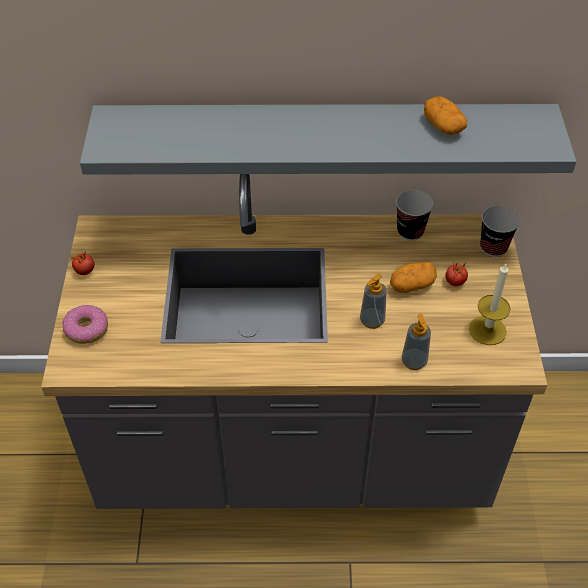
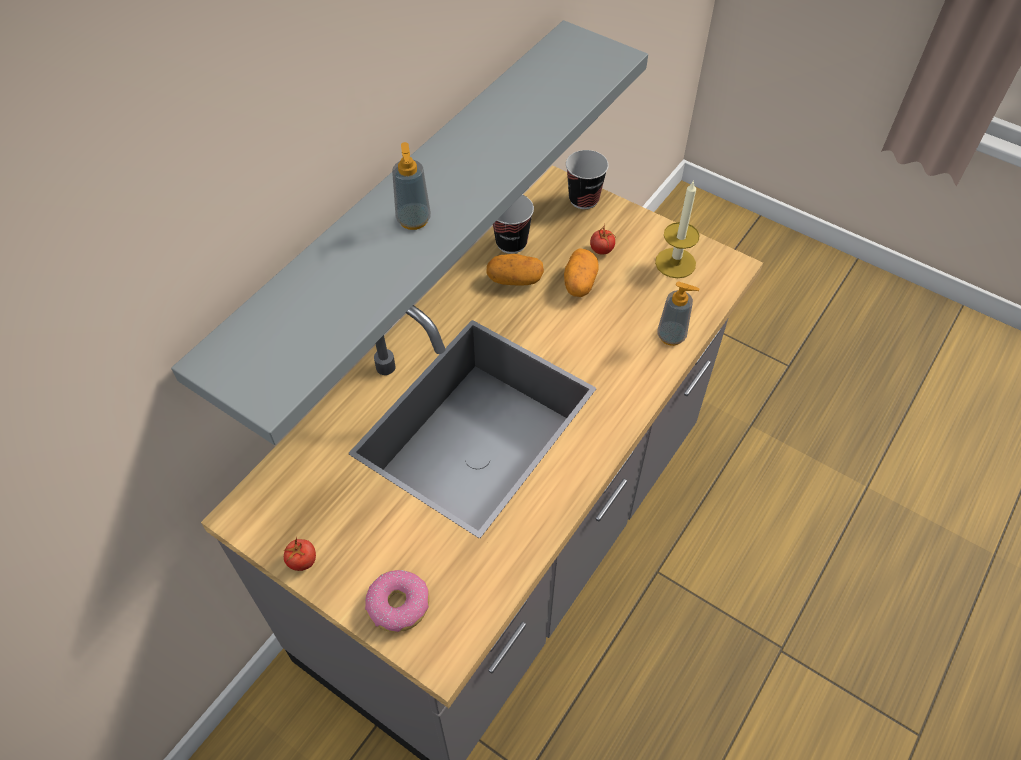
camera: 55 degrees left, 5 degrees up
(372, 320) = (598, 338): soap dispenser -> soap dispenser (413, 220)
(443, 126) = (521, 104): potato -> potato (514, 280)

